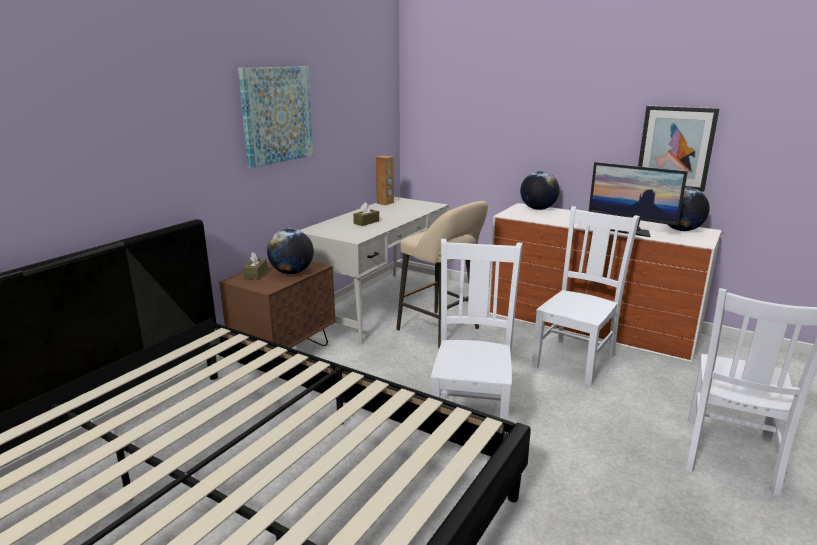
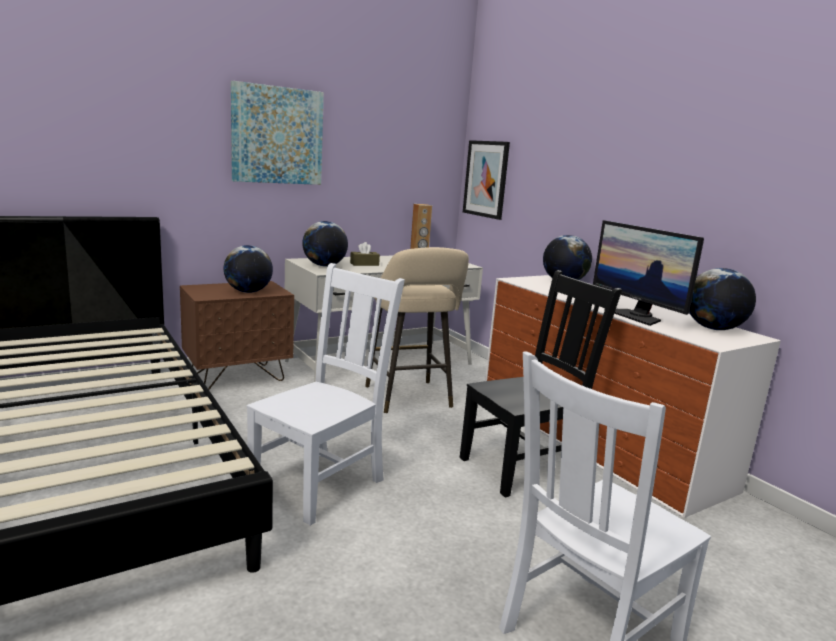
camera: 25 degrees right, 5 degrees down
(256, 274) = (217, 287): brown tissue box -> none
(342, 232) = (324, 266): none -> globe
(575, 359) = (523, 467): white chair -> black chair
(675, 148) = (731, 216): picture -> picture (486, 179)

